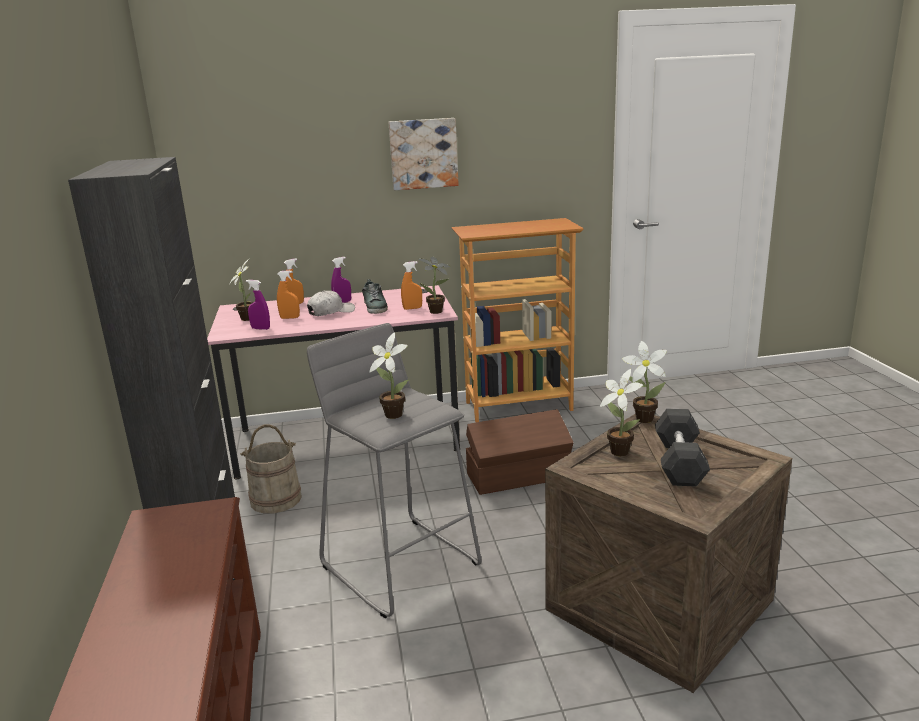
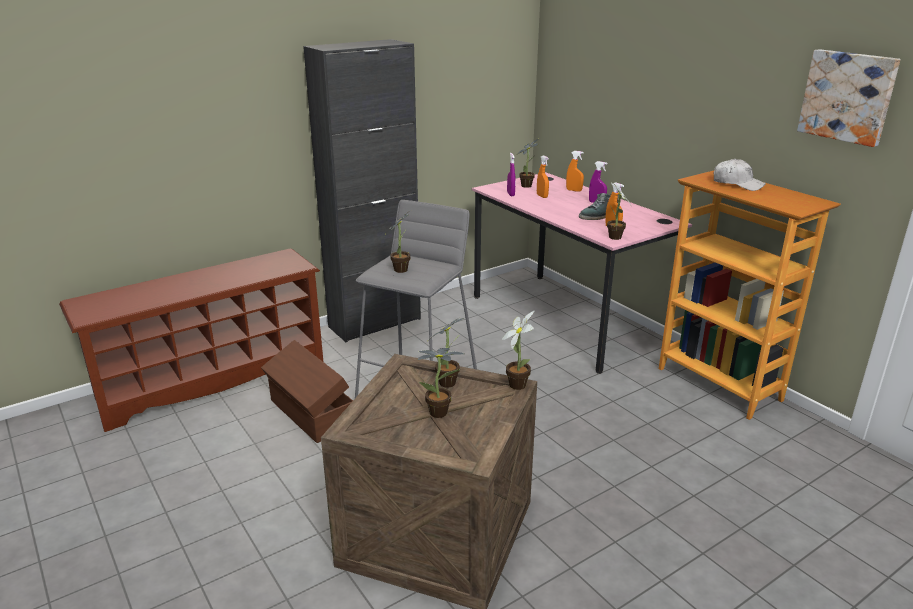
camera: 65 degrees right, 5 degrees up
(276, 499) = (462, 319): beige bucket -> none
(331, 312) = (570, 204): white cap -> white cap (737, 184)
(423, 153) = (710, 84): picture -> picture (848, 96)
(519, 476) = (583, 415): brown storage box -> brown storage box (311, 414)
(679, 462) = (441, 413): grey dumbbell -> potted plant

